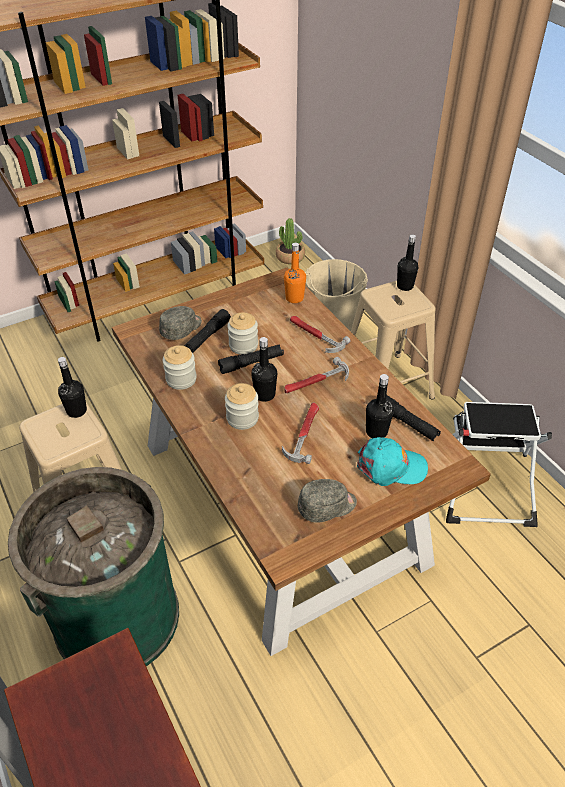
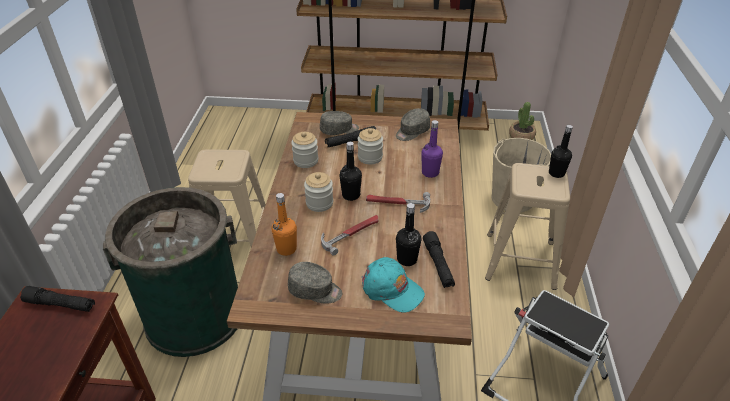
camera: 35 degrees right, 5 degrees down
(76, 411) = (238, 157): black bottle -> none
(251, 363) = (363, 171): black flashlight -> black flashlight (61, 304)
(257, 299) = (412, 132): none -> grey cap
(294, 298) = (440, 141): orange bottle -> orange bottle (286, 249)
(315, 335) = (430, 173): hammer -> purple bottle

